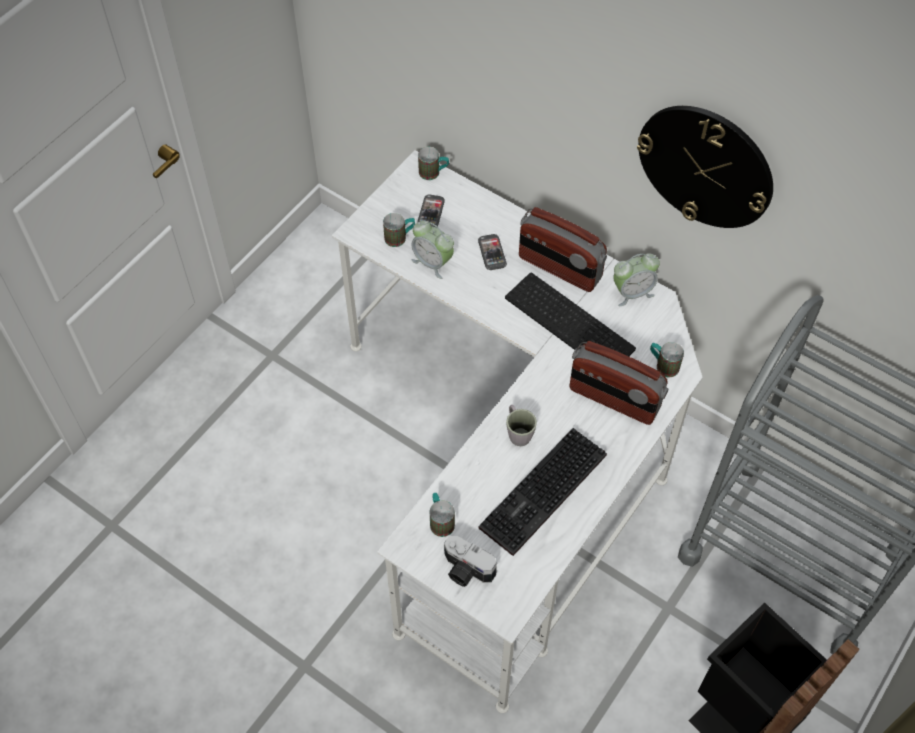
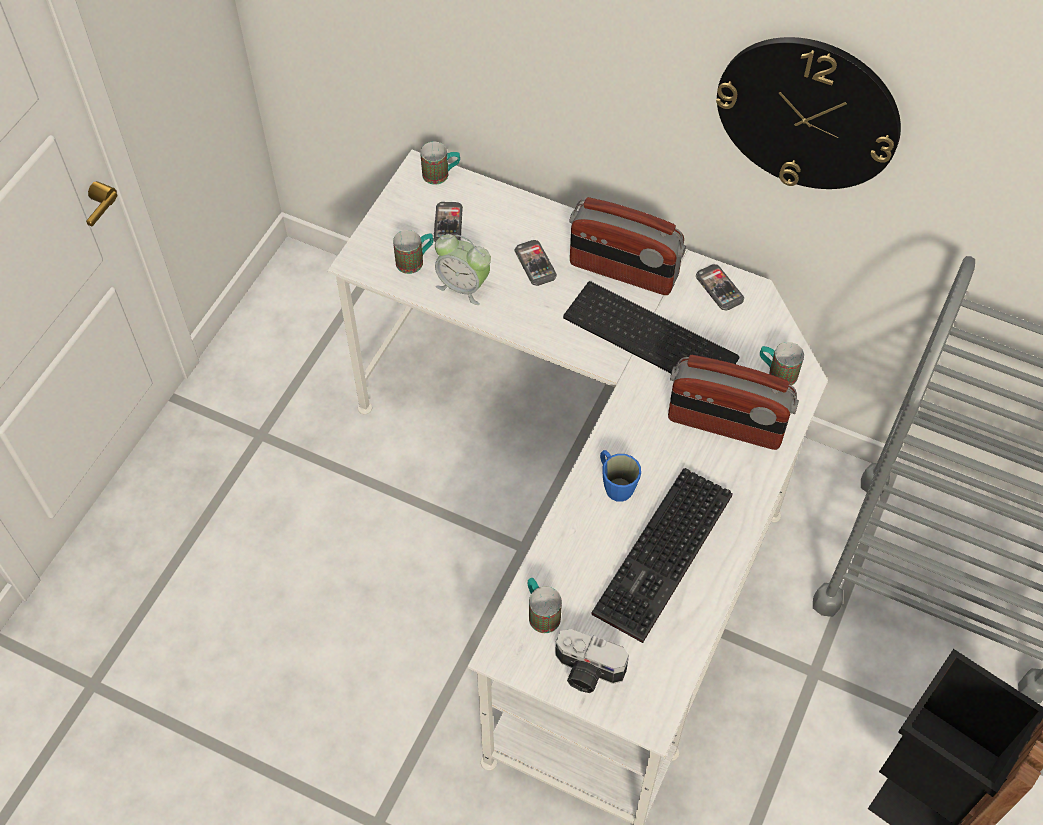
camera: 10 degrees left, 0 degrees up
(517, 432) = (615, 484): grey mug -> blue mug
(632, 292) = (719, 288): alarm clock -> phone

